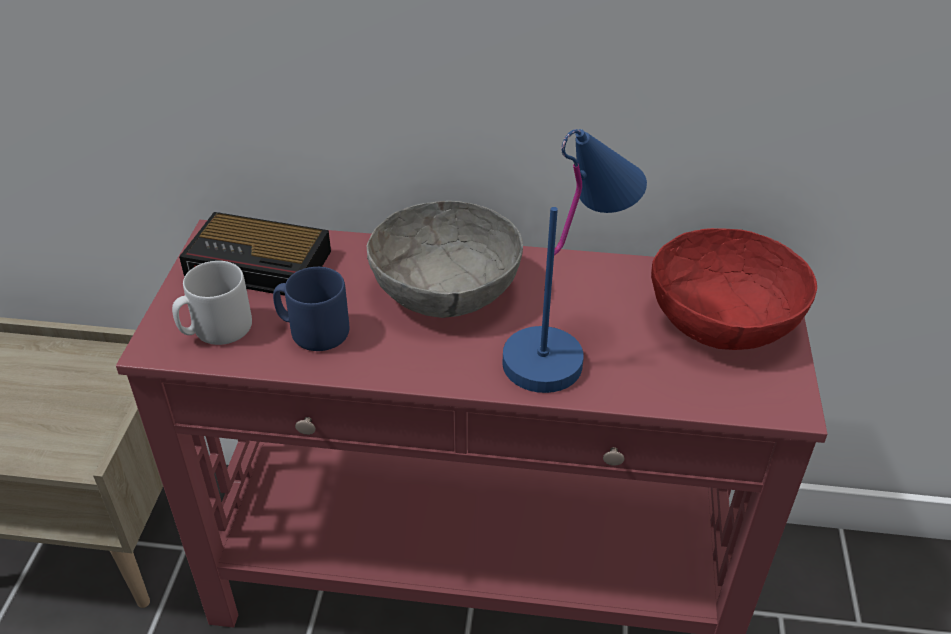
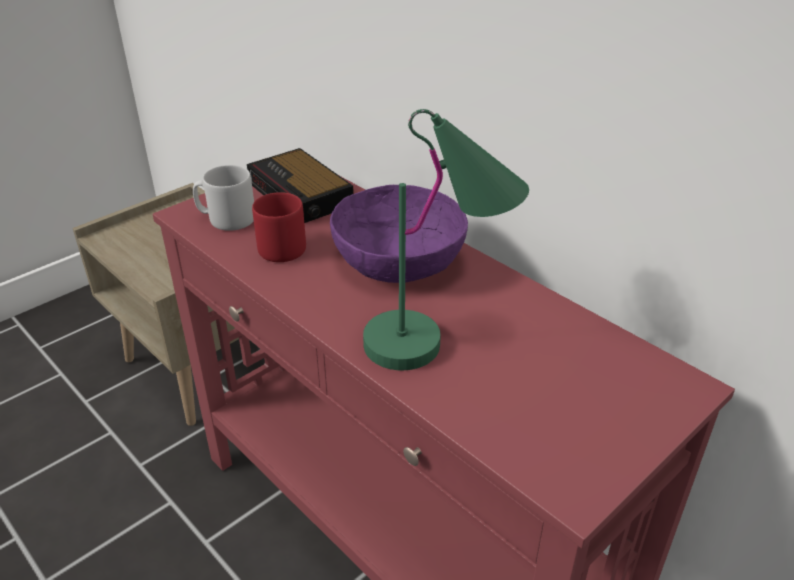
camera: 40 degrees right, 5 degrees down
(313, 331) = (279, 246): blue mug -> red mug
(445, 290) = (397, 262): grey bowl -> purple bowl
(566, 345) = (437, 341): blue table lamp -> green table lamp
(722, 320) = (599, 392): red bowl -> none

